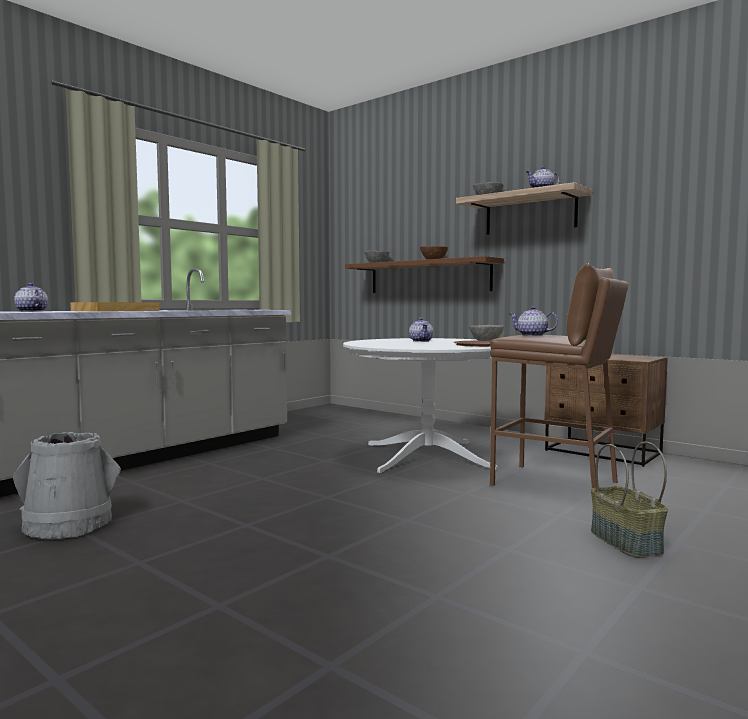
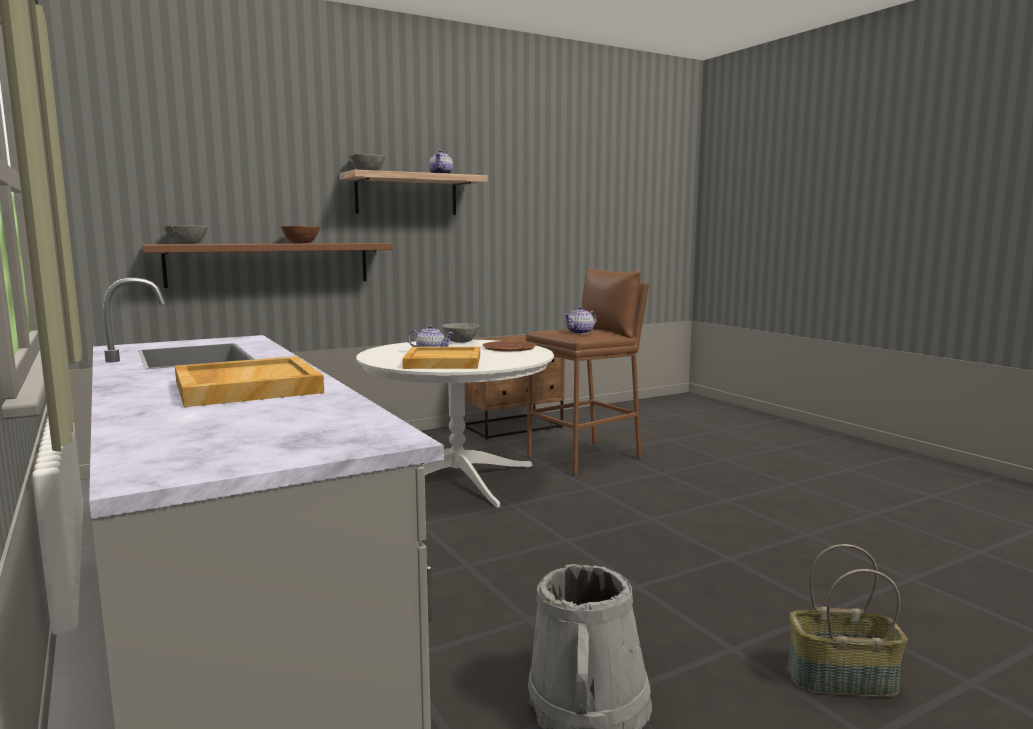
camera: 70 degrees left, 5 degrees up
(31, 311) = (253, 423): teapot -> none
(383, 343) = (442, 362): none -> beige tray
(624, 542) = (719, 470): basket -> basket (841, 680)

